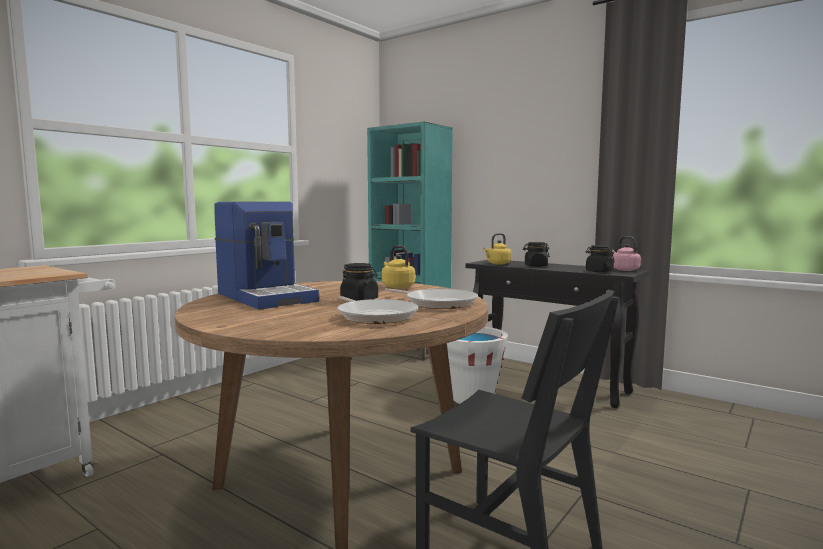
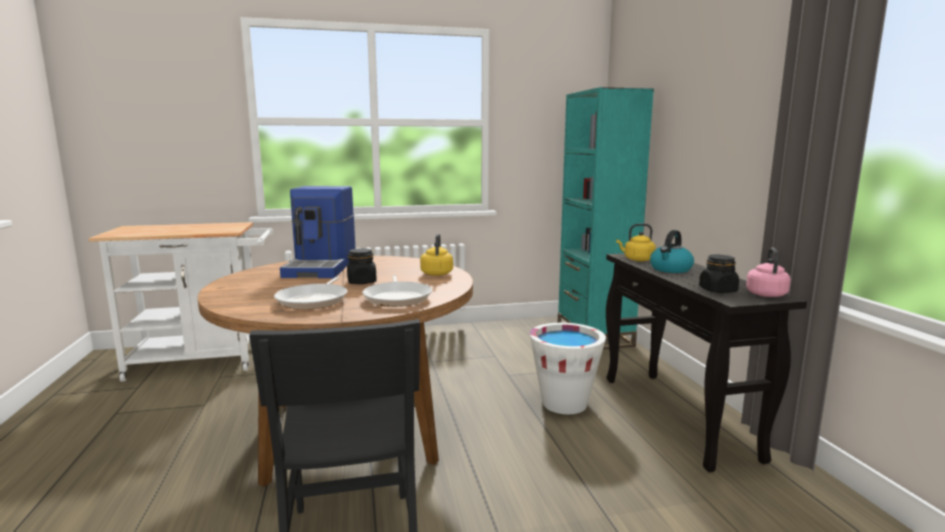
camera: 40 degrees right, 5 degrees up
(535, 266) = (670, 269): black jar -> kettle

